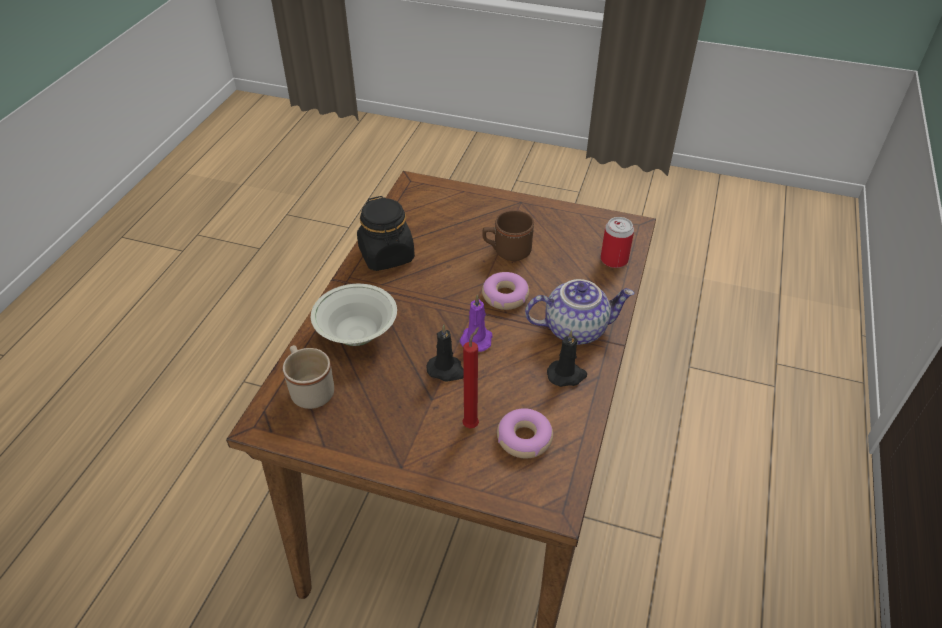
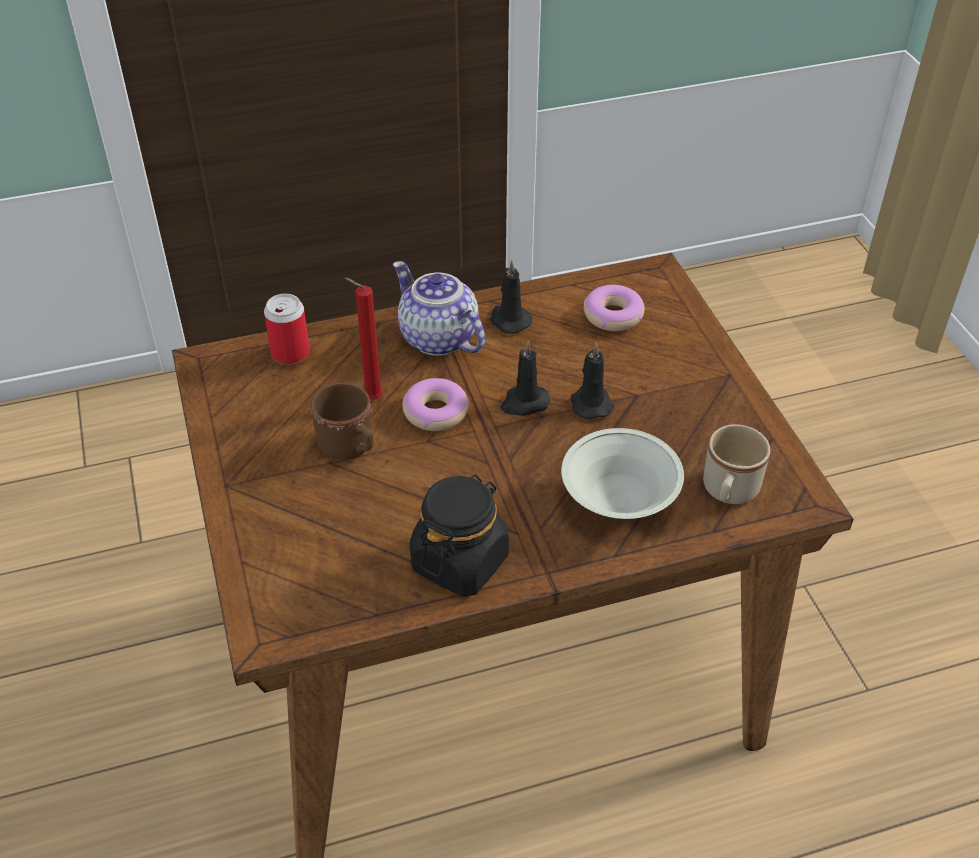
camera: 125 degrees left, 0 degrees up
(472, 424) = (634, 353): red candle -> red candle (370, 399)
(477, 338) = (524, 403): purple candle -> black candle

